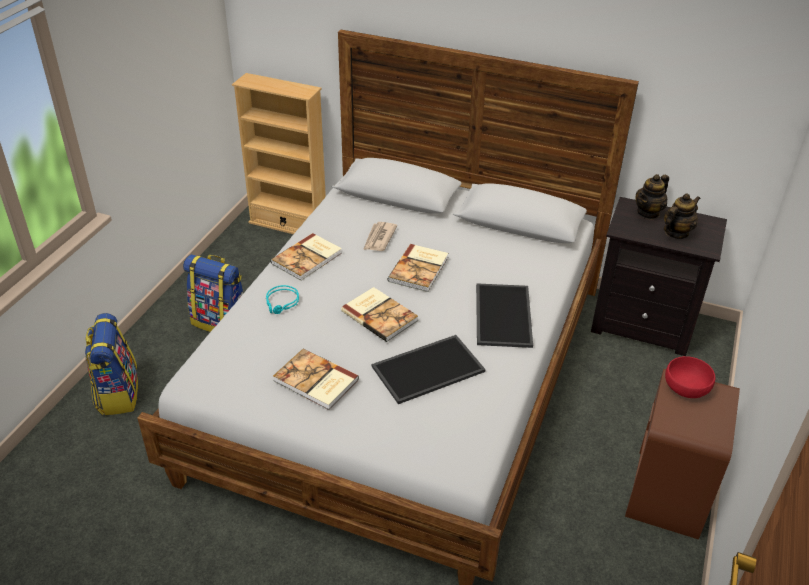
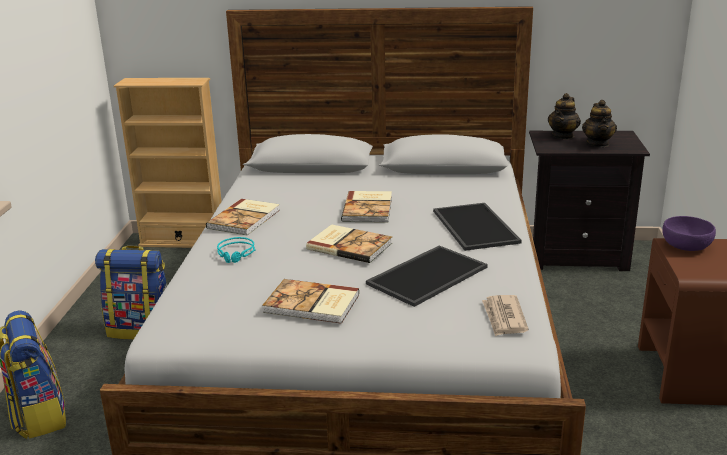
camera: 15 degrees left, 15 degrees down
(379, 238) = (312, 195): newspaper -> newspaper (504, 318)
(676, 233) = (598, 144): teapot -> teapot turned 150 degrees clockwise
(686, 387) = (685, 245): red bowl -> purple bowl

